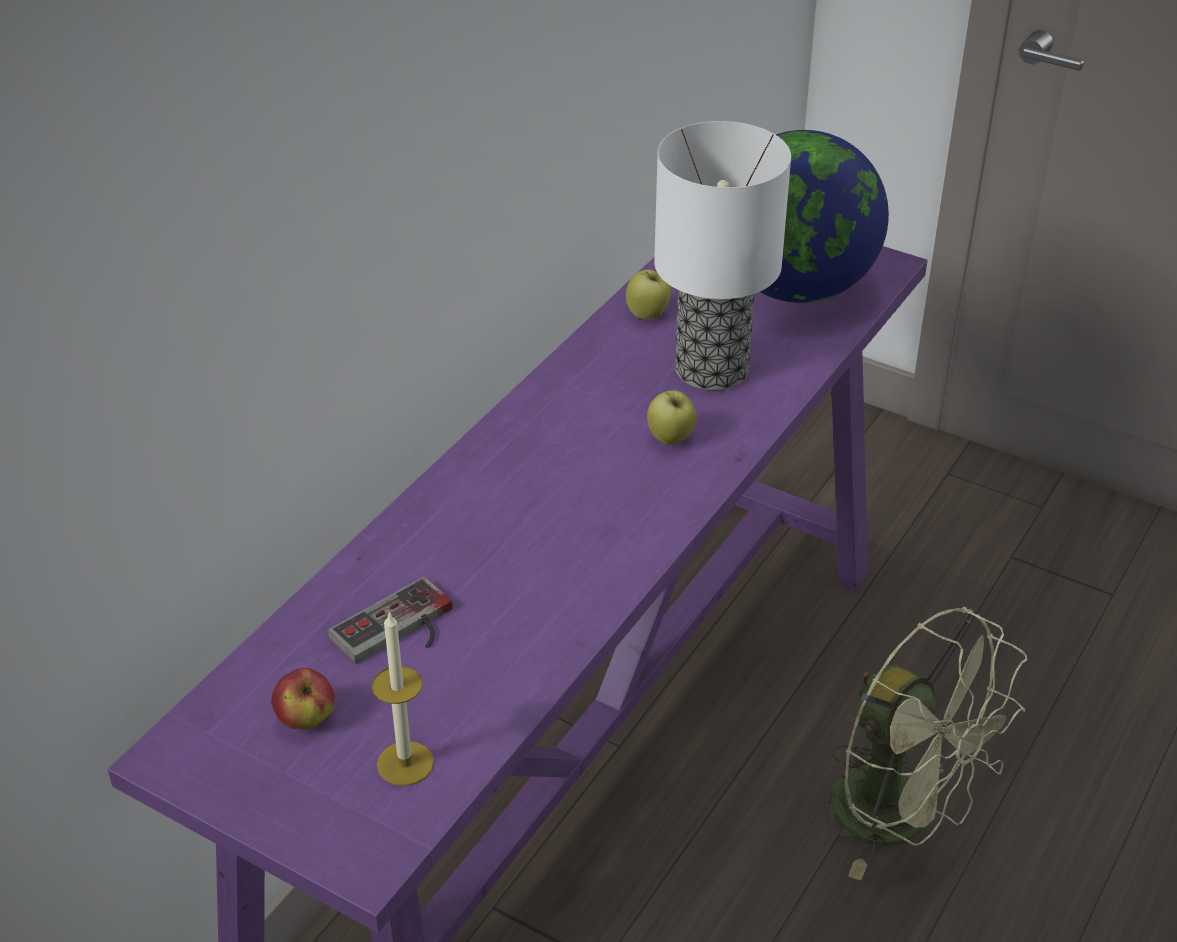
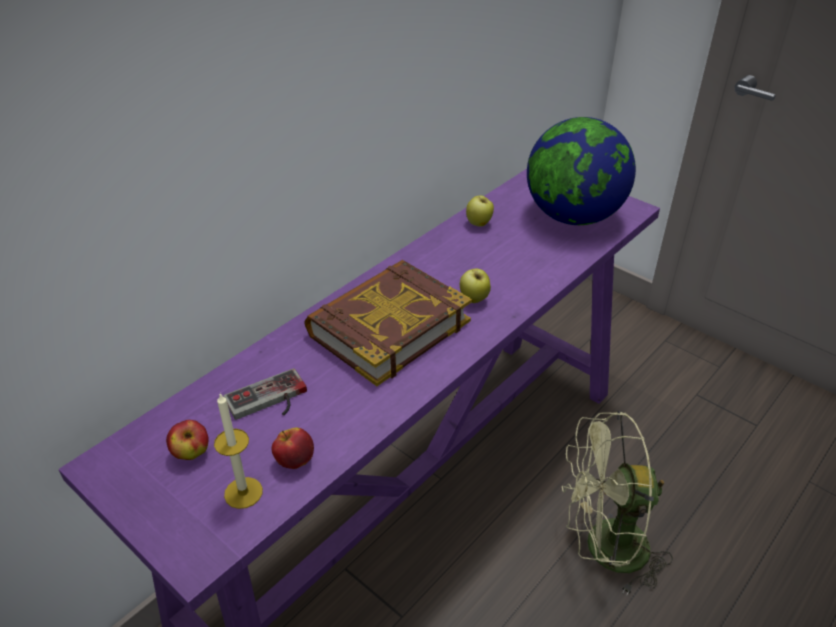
camera: 10 degrees right, 0 degrees up
(467, 710) = (295, 461): none -> apple
(549, 498) = (388, 327): none -> book
(714, 370) = (511, 260): table lamp -> none
(901, 819) = (603, 550): green fan -> green fan turned 120 degrees clockwise

